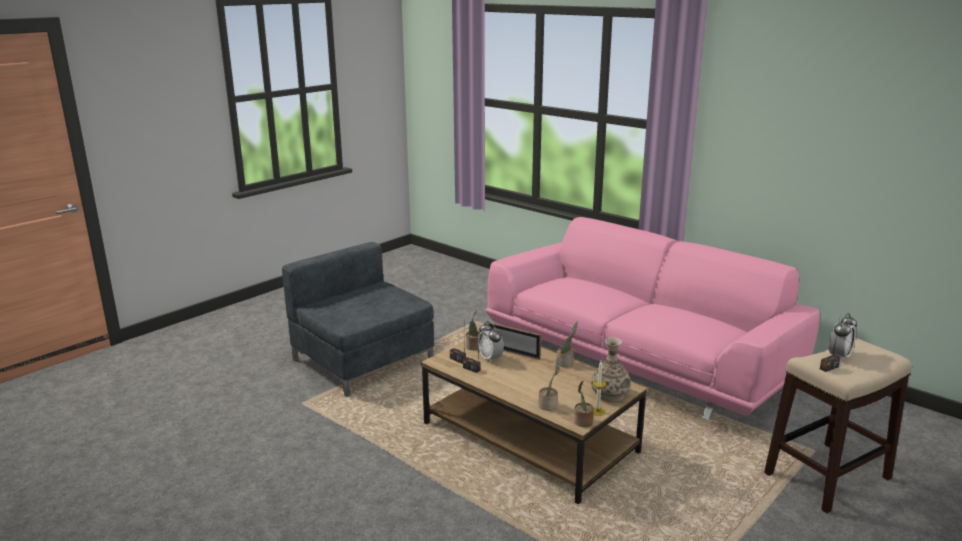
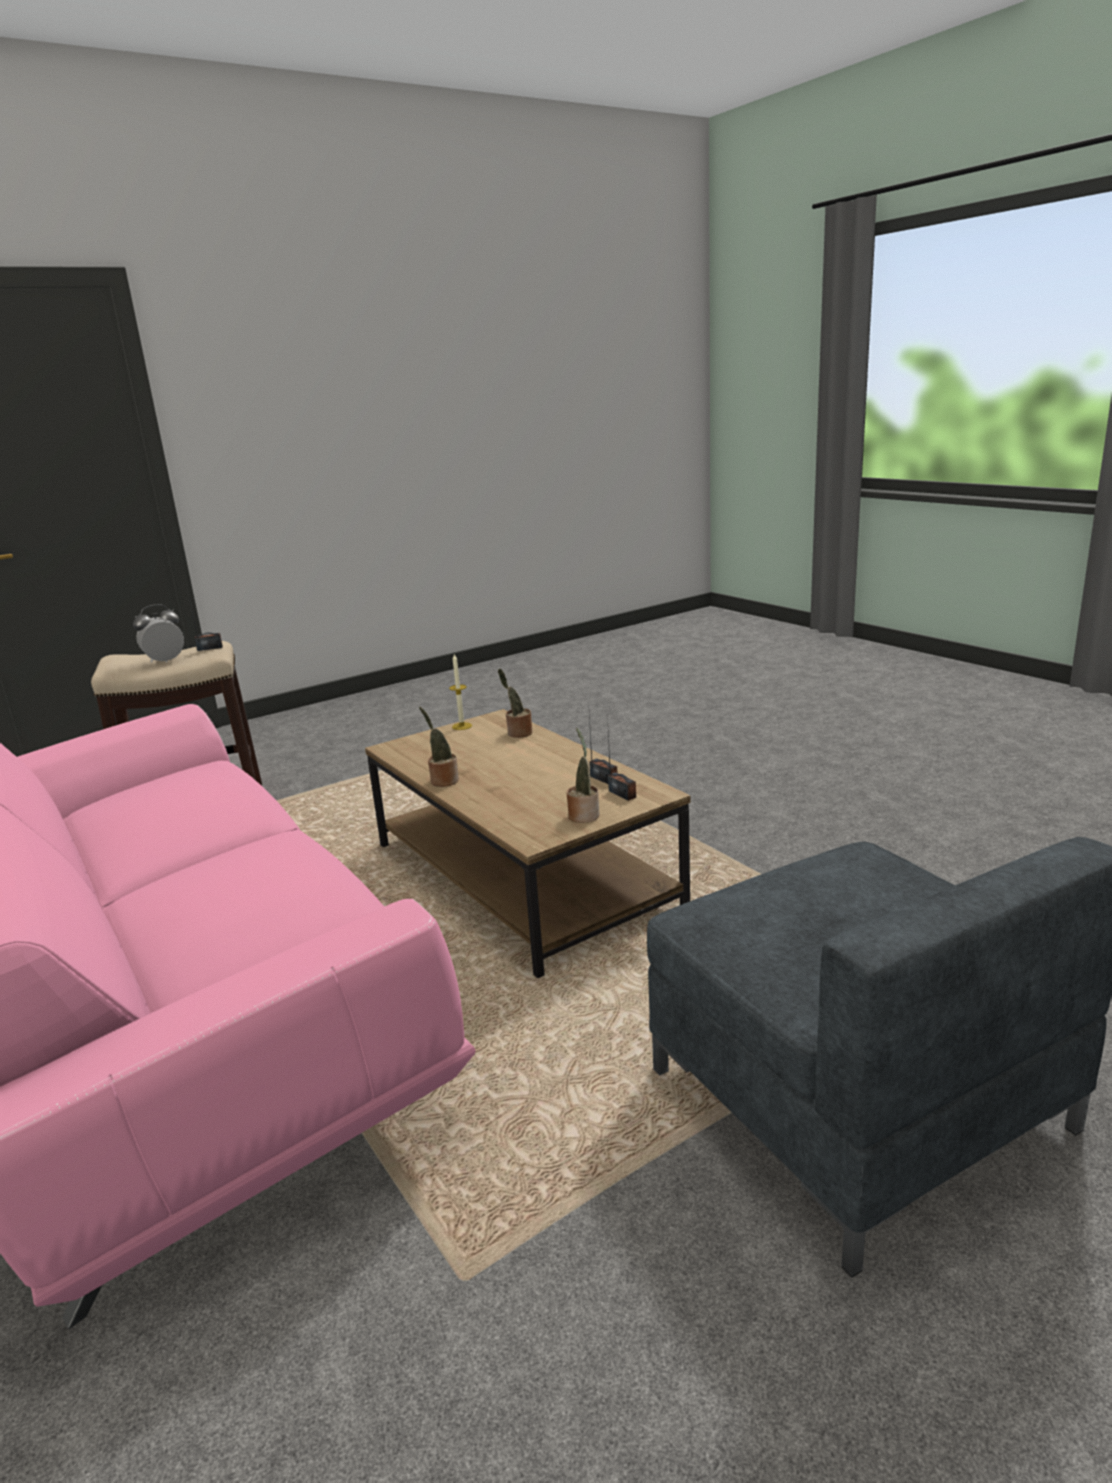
camera: 165 degrees left, 0 degrees up
(490, 358) = (563, 793): alarm clock -> none
(513, 352) = (515, 801): picture frame -> none
(582, 422) = (491, 717): potted plant -> none
(610, 395) = (425, 741): vase -> none

